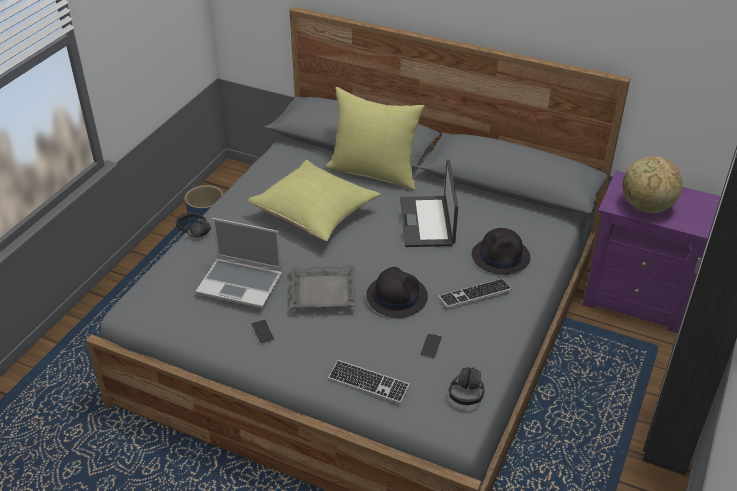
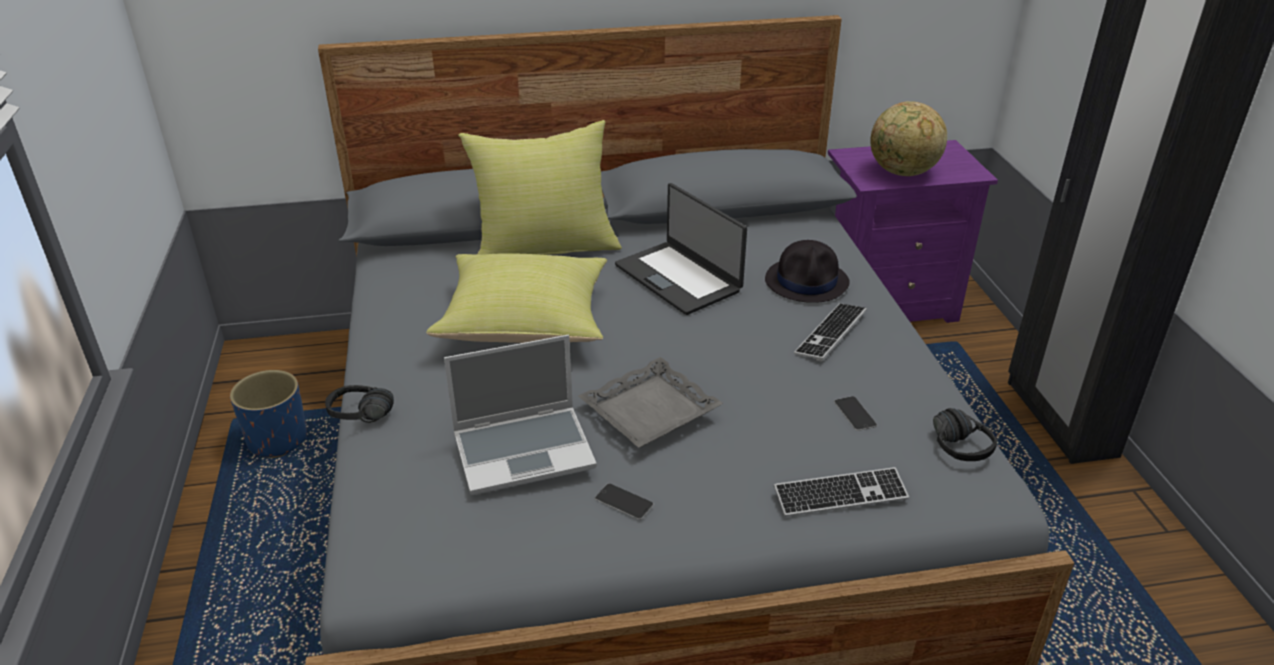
camera: 35 degrees left, 5 degrees down
(396, 296) = (745, 375): black hat -> none

